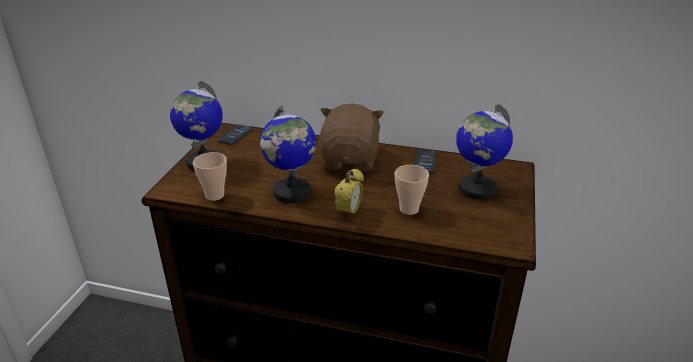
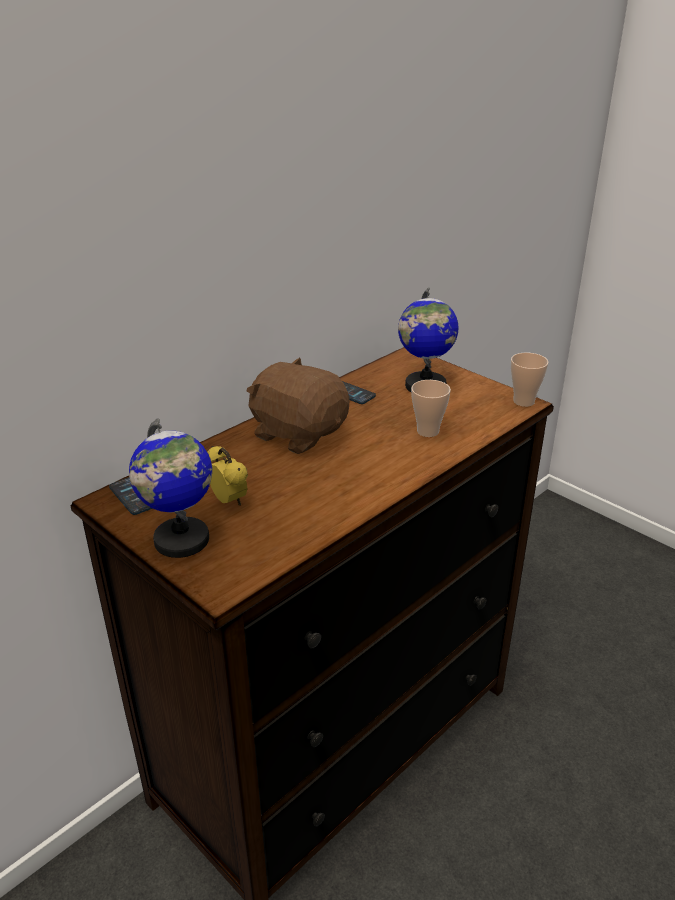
camera: 60 degrees left, 0 degrees up
(214, 195) = (278, 550): cup -> cup (523, 401)
(291, 192) = (328, 491): globe -> none
(349, 212) = (403, 466): alarm clock -> alarm clock (229, 501)

